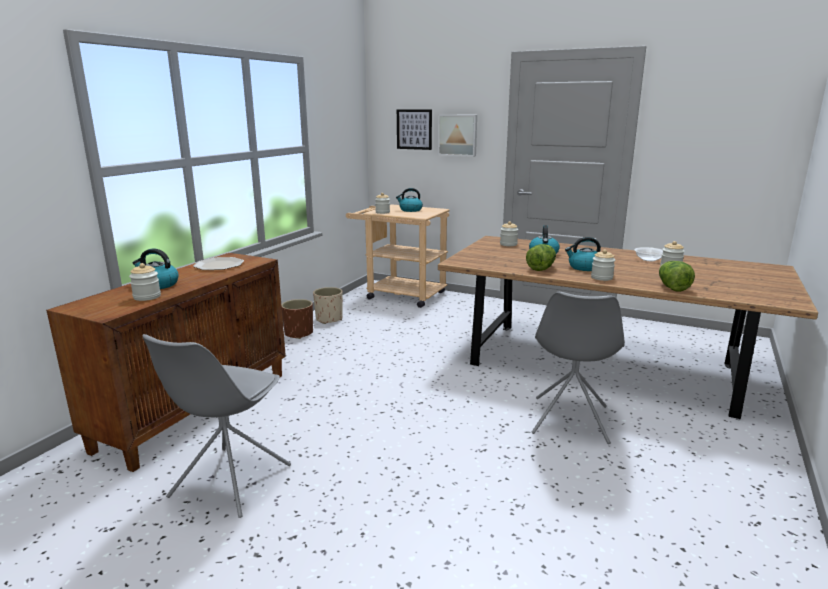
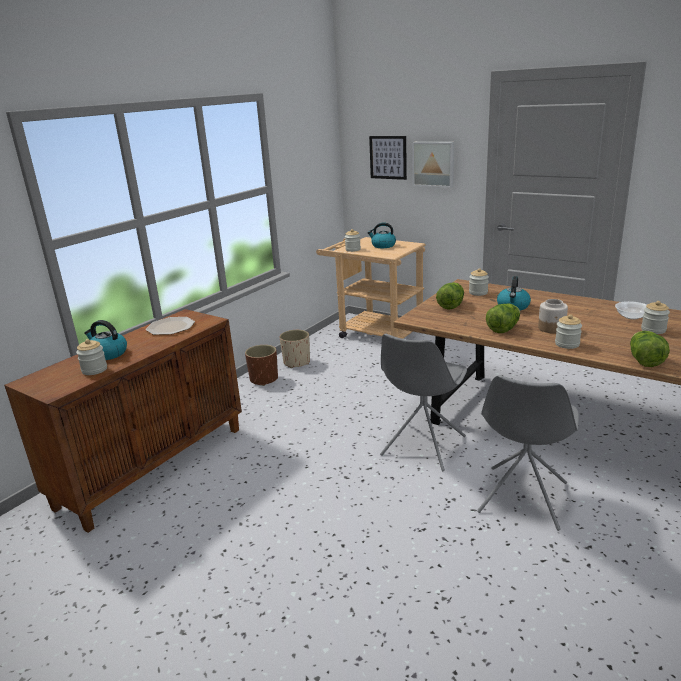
camera: 10 degrees right, 5 degrees up
(229, 482) = (170, 550): grey chair -> grey chair (422, 446)
(487, 253) = (451, 305): none -> lettuce
(584, 267) = (552, 328): kettle -> jar

